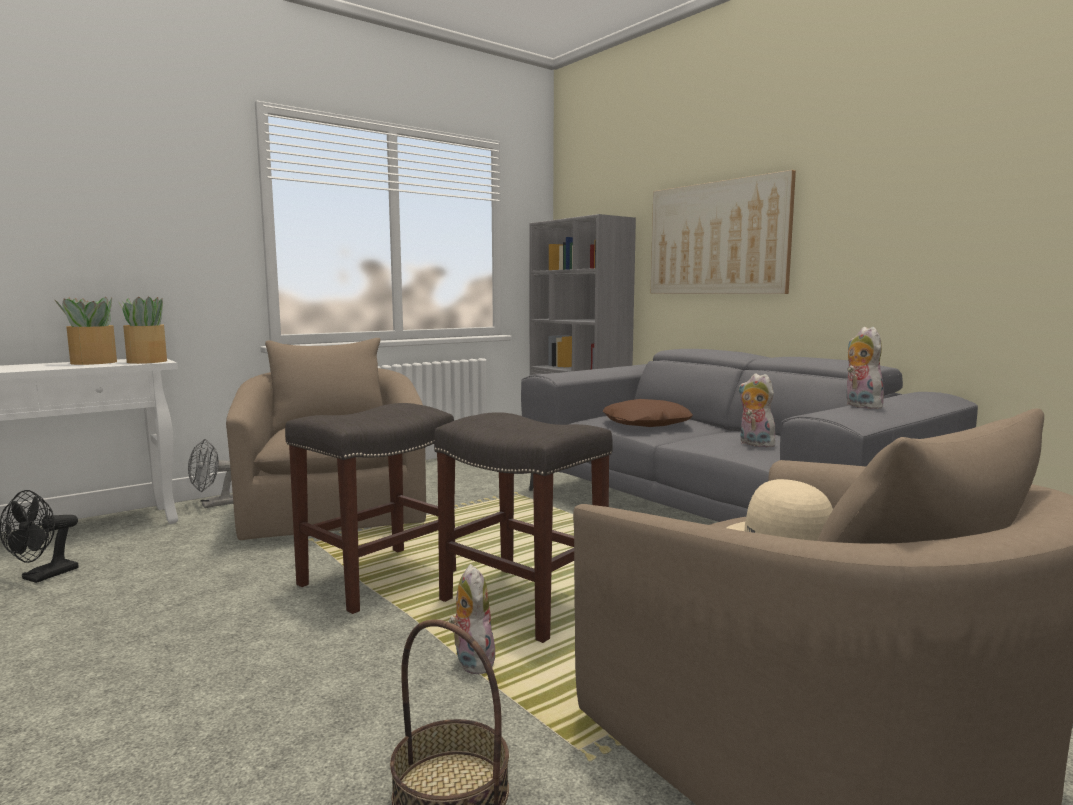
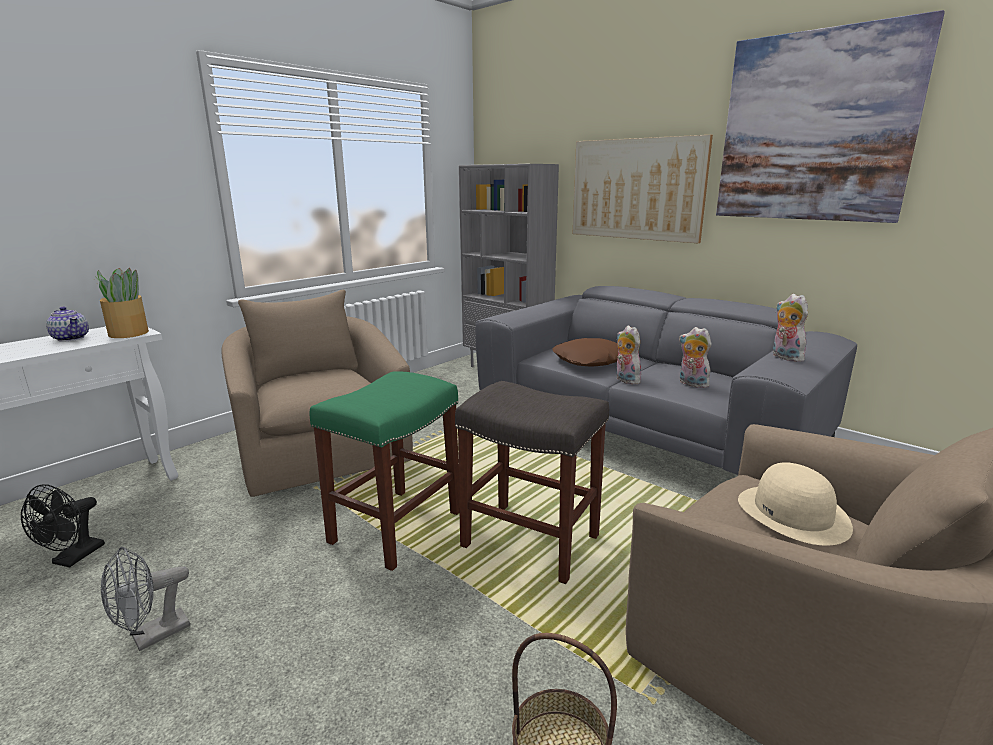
camera: 10 degrees left, 10 degrees up
(92, 362) = (71, 338): potted plant -> teapot
(213, 505) = (203, 453): grey fan -> grey fan (152, 637)
(379, 577) = (396, 525): grey stool -> green stool
(471, 661) = (516, 611): plush toy -> plush toy (625, 380)
(906, 151) = (814, 128): none -> picture

